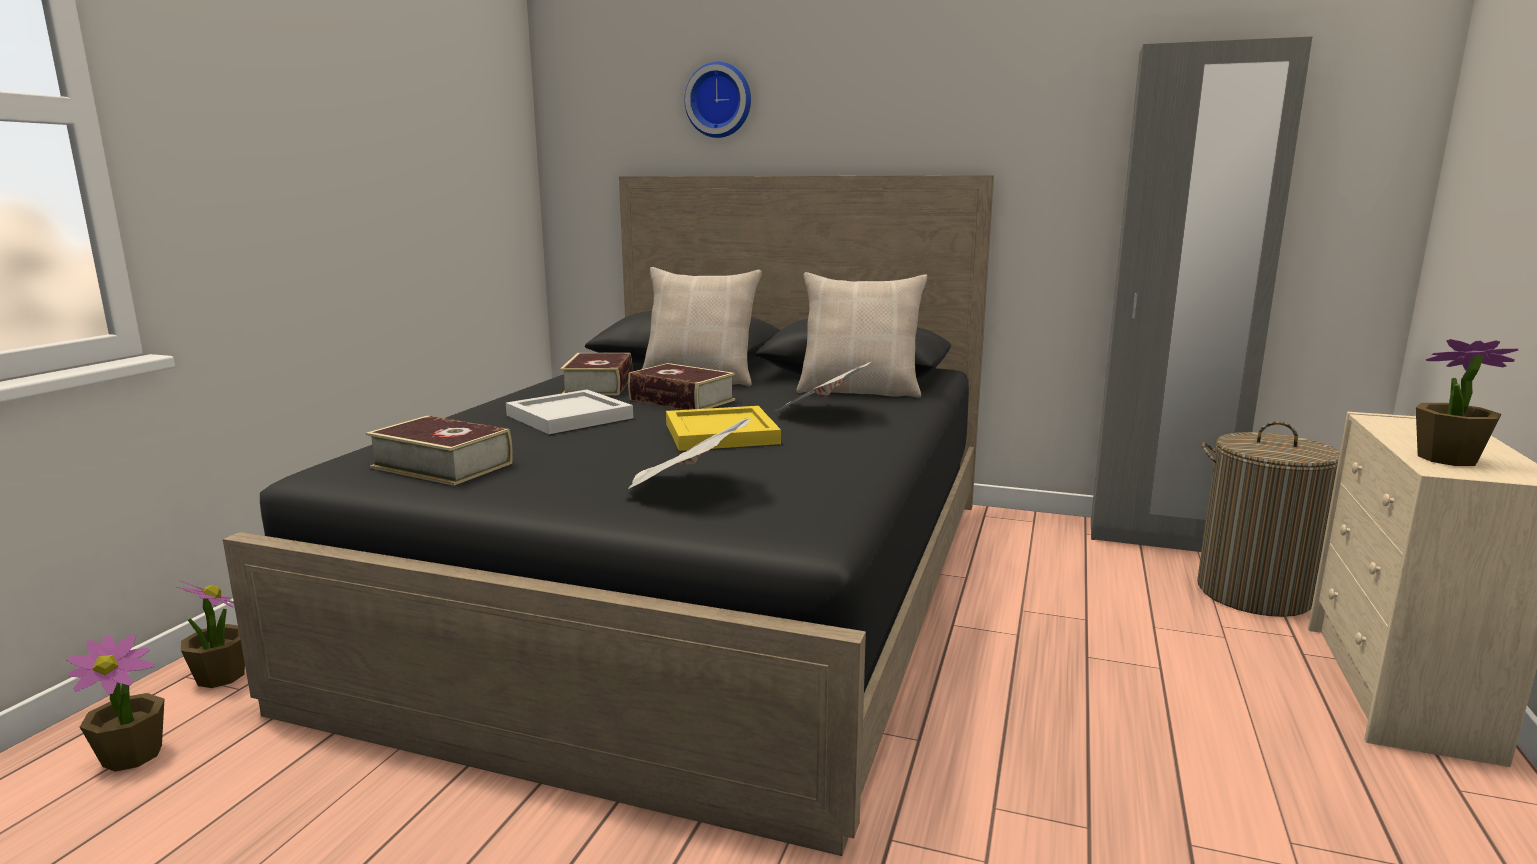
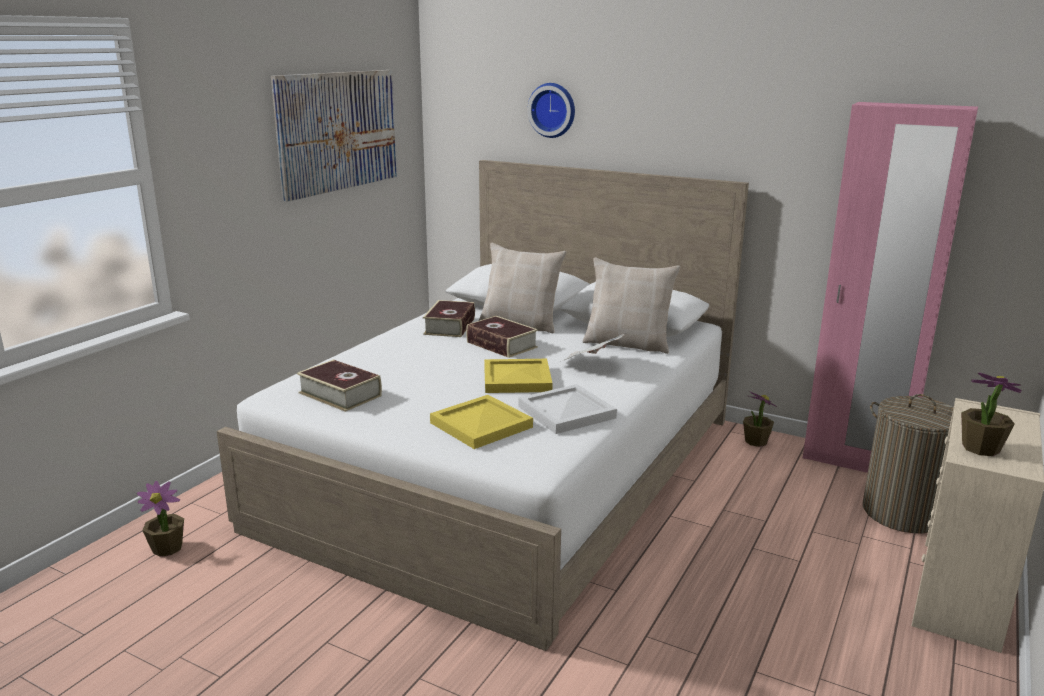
camera: 10 degrees right, 5 degrees up
(220, 676) = (211, 504): potted plant -> potted plant (756, 441)
(417, 117) = (338, 131): none -> picture
(567, 416) = (422, 356): white tray -> white tray (565, 412)
(685, 488) = (479, 425): newspaper -> yellow tray
(702, 585) = (510, 470): black bed -> white bed
(1158, 538) = (855, 462): grey wardrobe -> pink wardrobe

